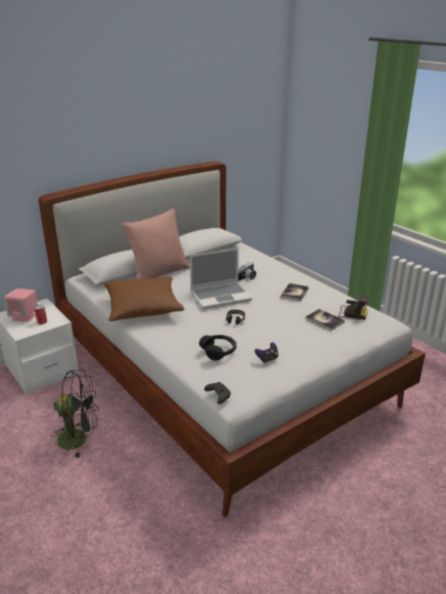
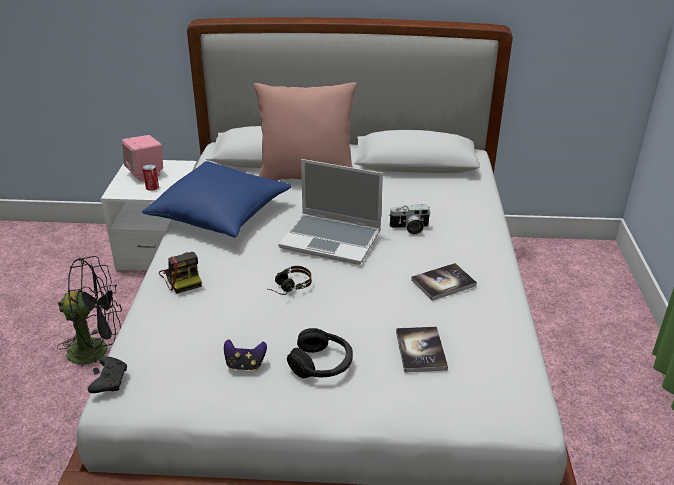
camera: 40 degrees right, 5 degrees up
(79, 438) = (97, 350): black fan -> black fan turned 45 degrees counterclockwise
(143, 308) = (220, 214): brown pillow -> blue pillow
(218, 351) = (202, 318): black headphones -> black headphones (321, 364)
(351, 313) = (483, 362): camera -> camera (182, 277)

